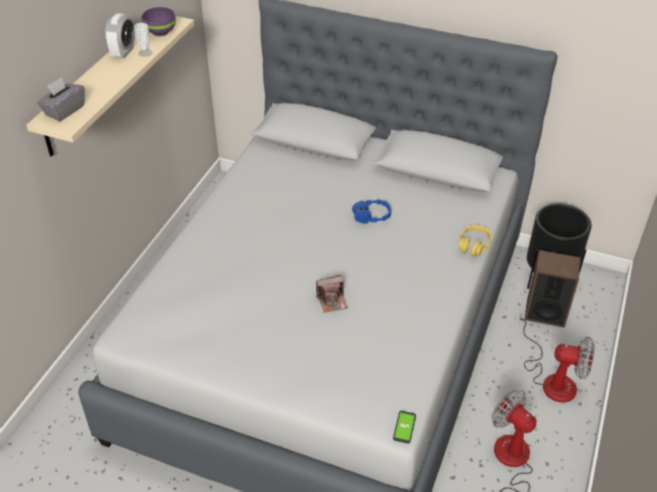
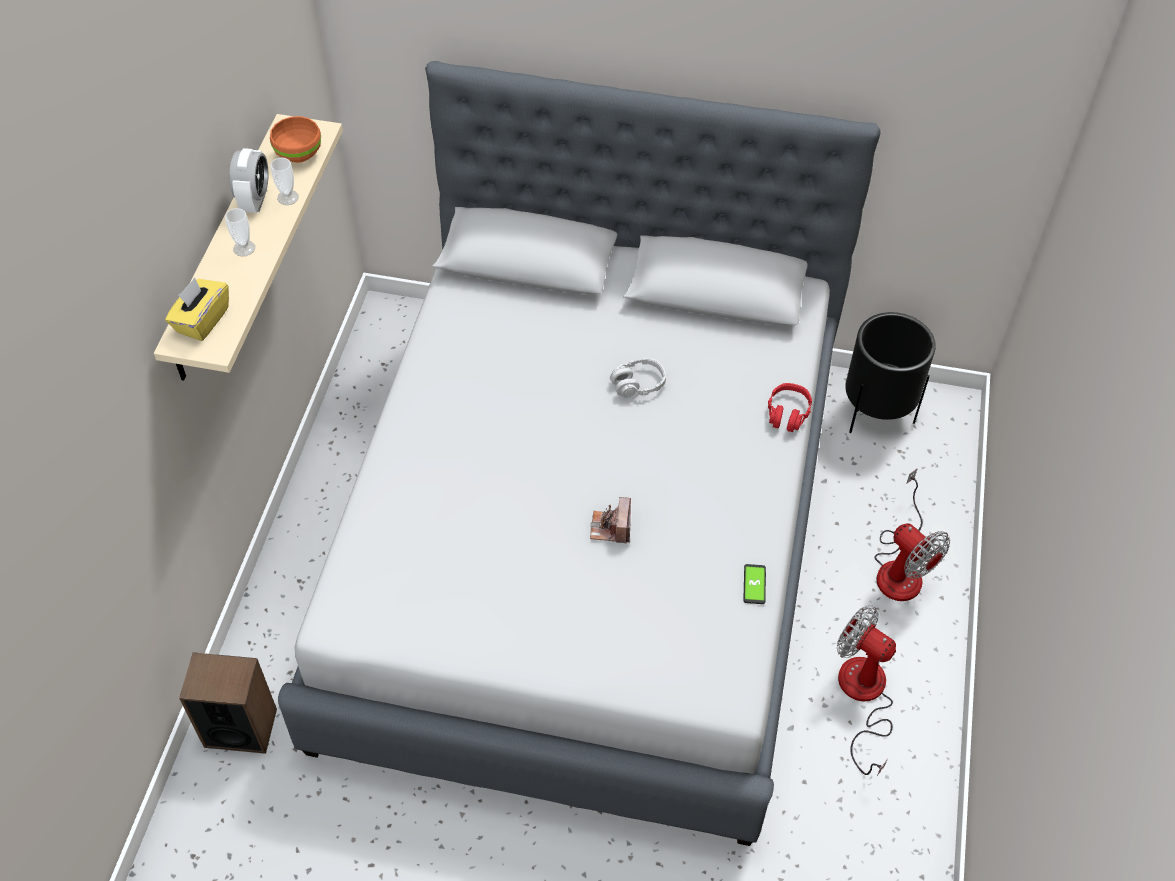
camera: 10 degrees left, 10 degrees up
(64, 110) = (202, 320): grey tissue box -> yellow tissue box
(107, 76) = (244, 248): none -> cup
(160, 32) = (299, 155): purple bowl -> orange bowl
(332, 301) = (611, 528): camera -> camera turned 120 degrees clockwise
(371, 216) = (638, 384): blue headphones -> grey headphones
(404, 427) = (743, 701): phone -> phone (754, 584)
(473, 245) = (787, 413): yellow headphones -> red headphones
(545, 312) = (879, 466): speaker -> speaker (240, 727)
(552, 379) = (900, 566): fan -> fan turned 45 degrees clockwise

